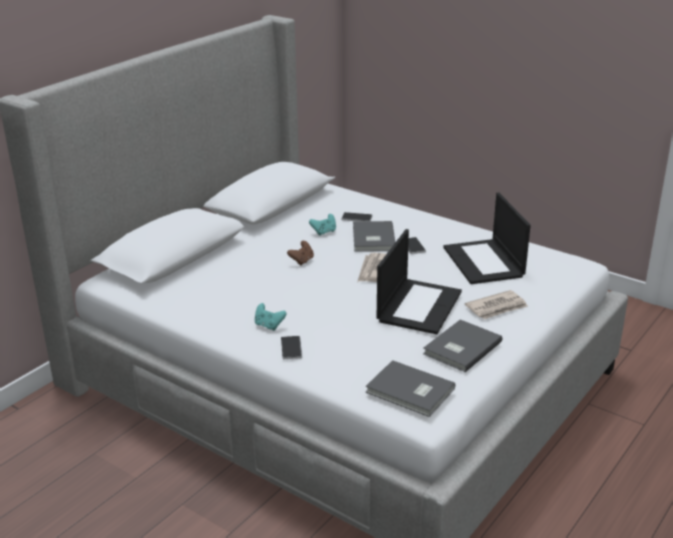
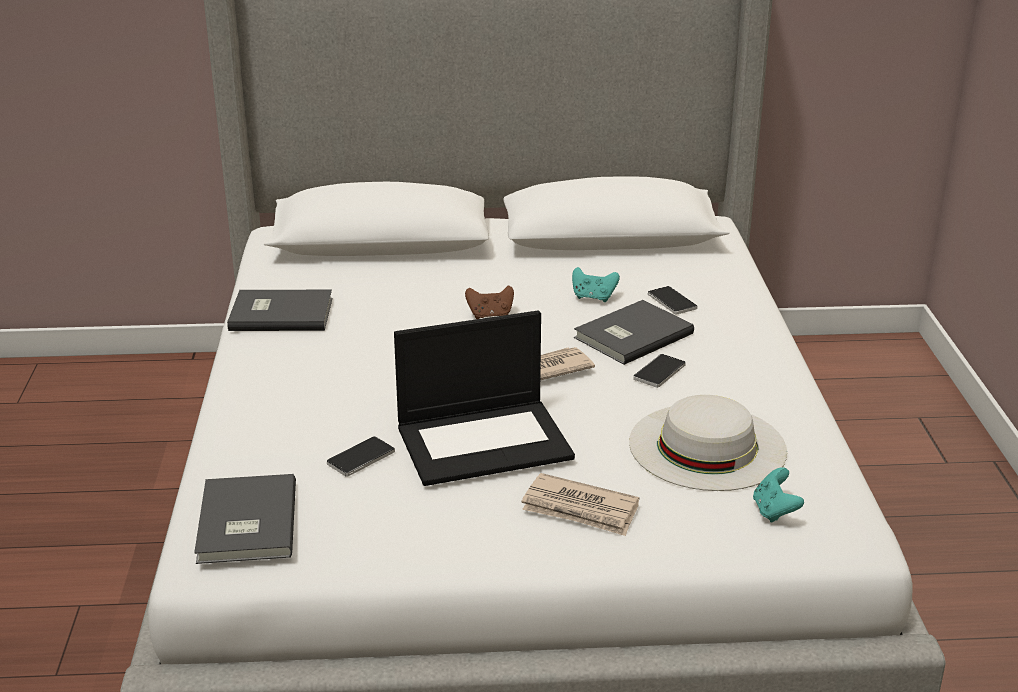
camera: 50 degrees right, 0 degrees up
(269, 325) = (298, 362): turquoise game controller -> turquoise game controller (774, 511)
(291, 348) = (261, 398): phone -> phone (361, 458)
(460, 347) = (413, 520): grey book -> grey book (280, 313)
(484, 262) = (707, 446): laptop -> white hat

